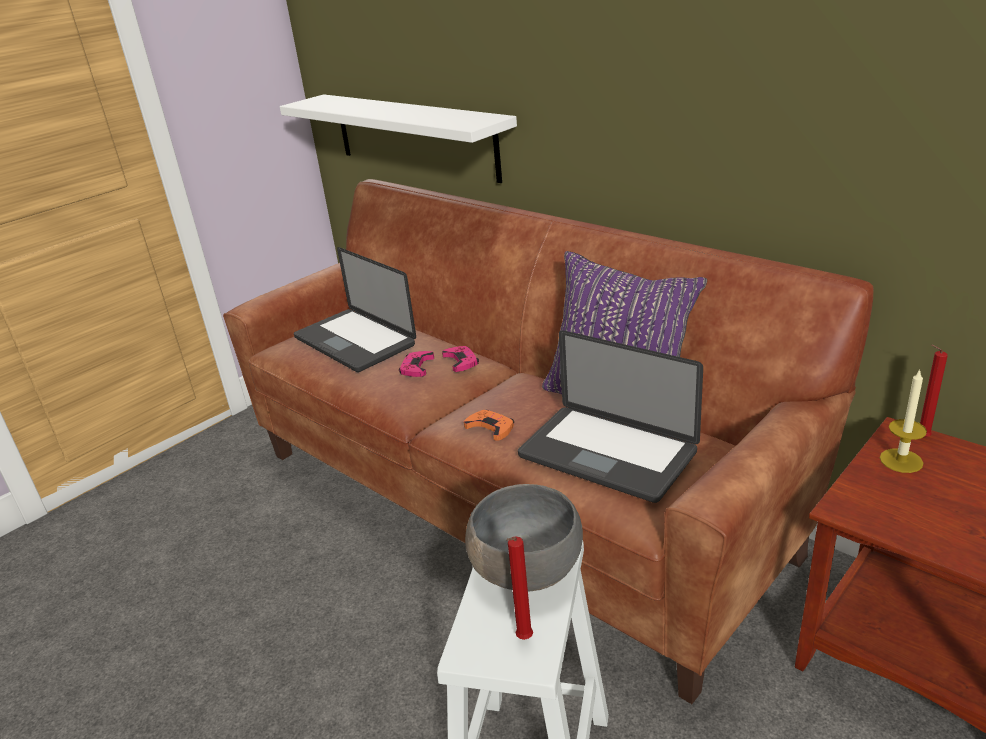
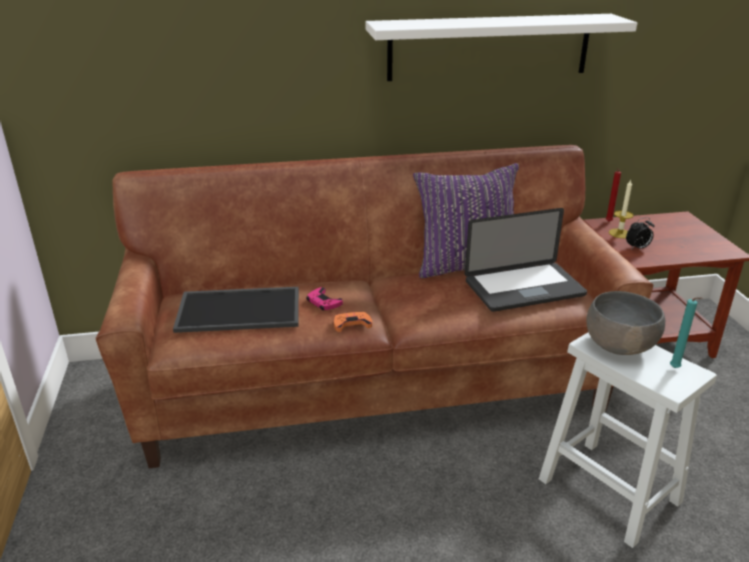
camera: 55 degrees left, 0 degrees up
(354, 341) = (240, 309): laptop -> tray
(414, 136) = (180, 120): white shelf -> white shelf (489, 47)
(461, 361) = (341, 287): pink game controller -> none
(490, 428) = (444, 308): orange game controller -> orange game controller (352, 324)
(523, 640) = (675, 369): red candle -> turquoise candle
(881, 492) = (637, 248): none -> alarm clock

